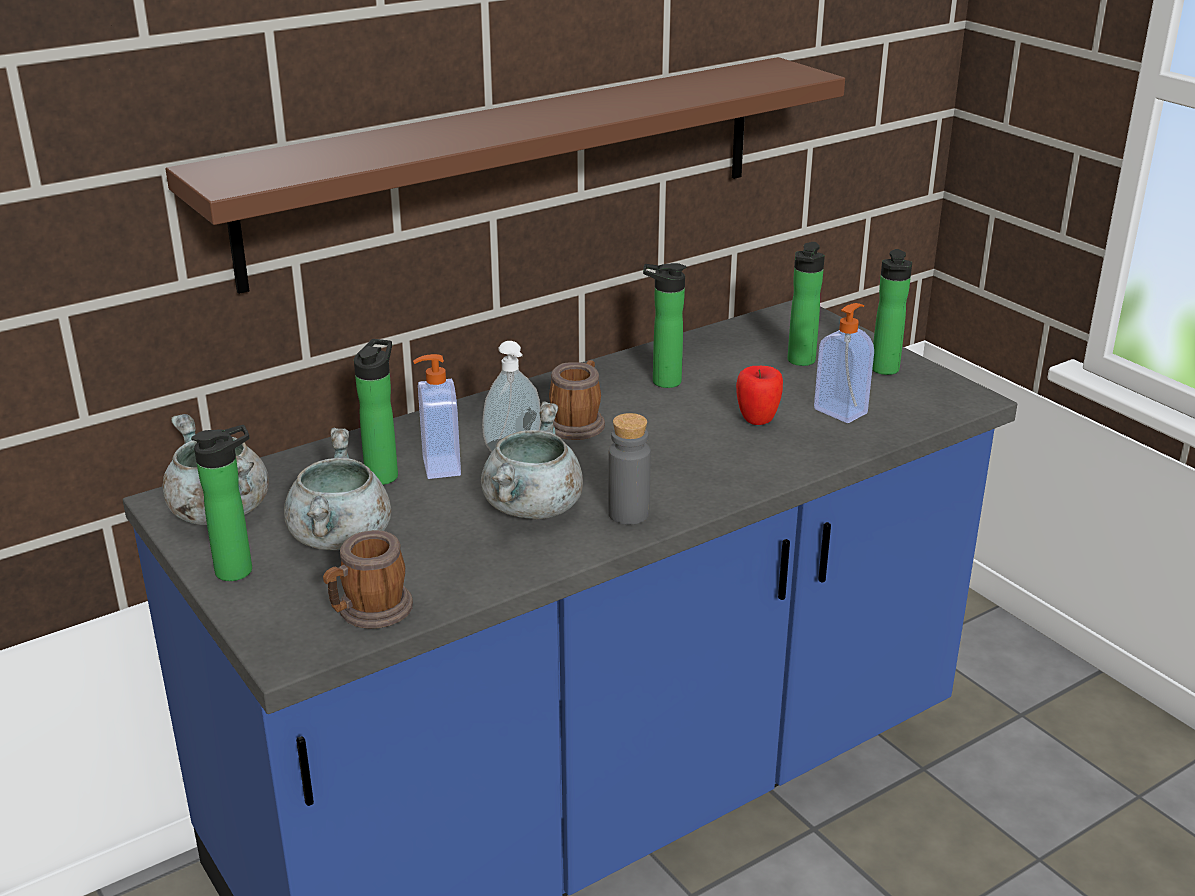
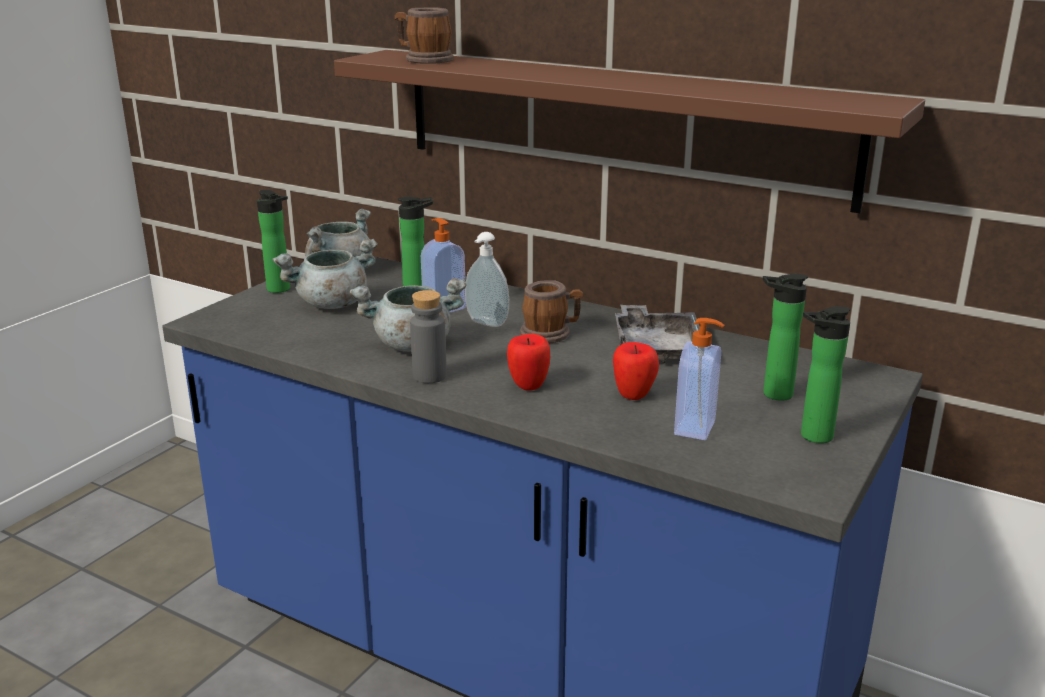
camera: 65 degrees right, 5 degrees down
(369, 612) = (253, 329): mug -> mug (424, 59)
(662, 381) = (656, 348): bottle -> grey tray
(697, 465) = (528, 386): none -> apple

